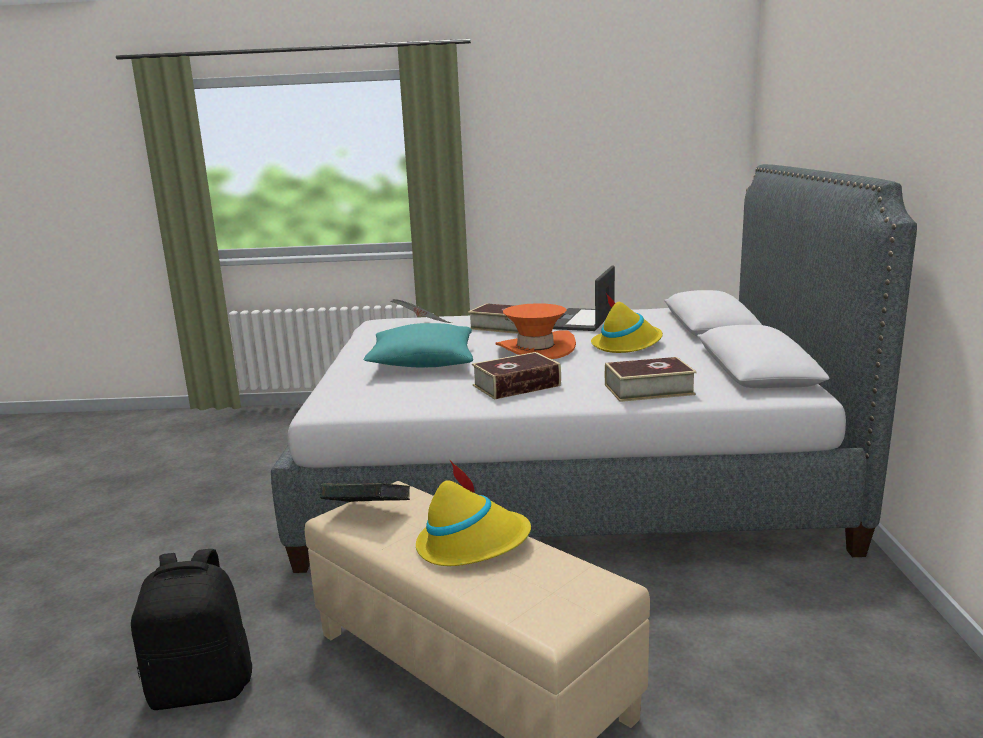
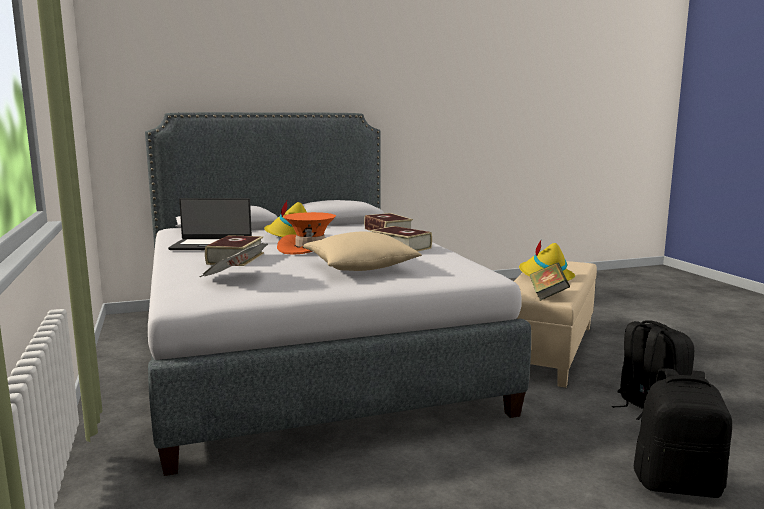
camera: 110 degrees left, 5 degrees down
(84, 622) = (678, 484): none -> black backpack
(422, 363) = (360, 268): turquoise pillow -> beige pillow

